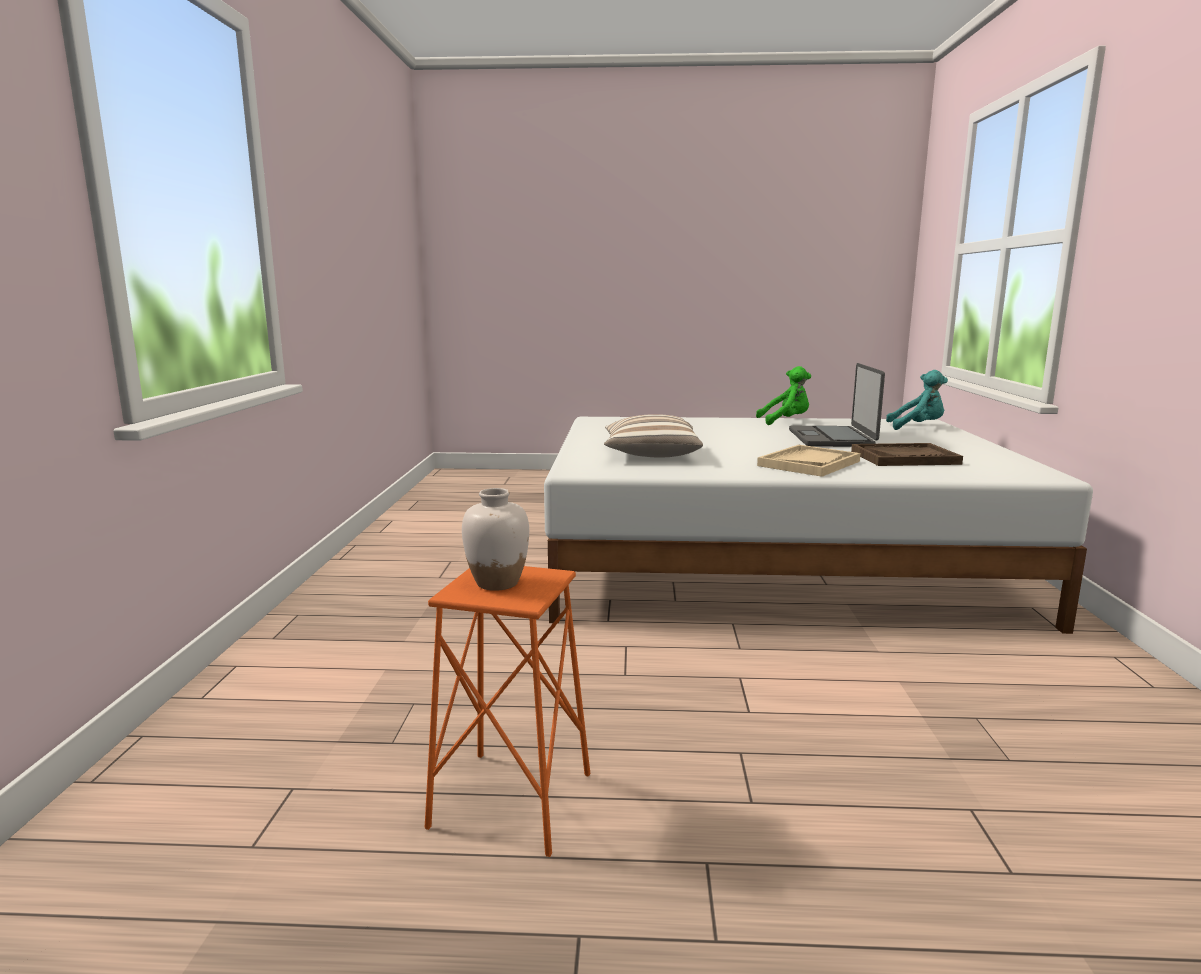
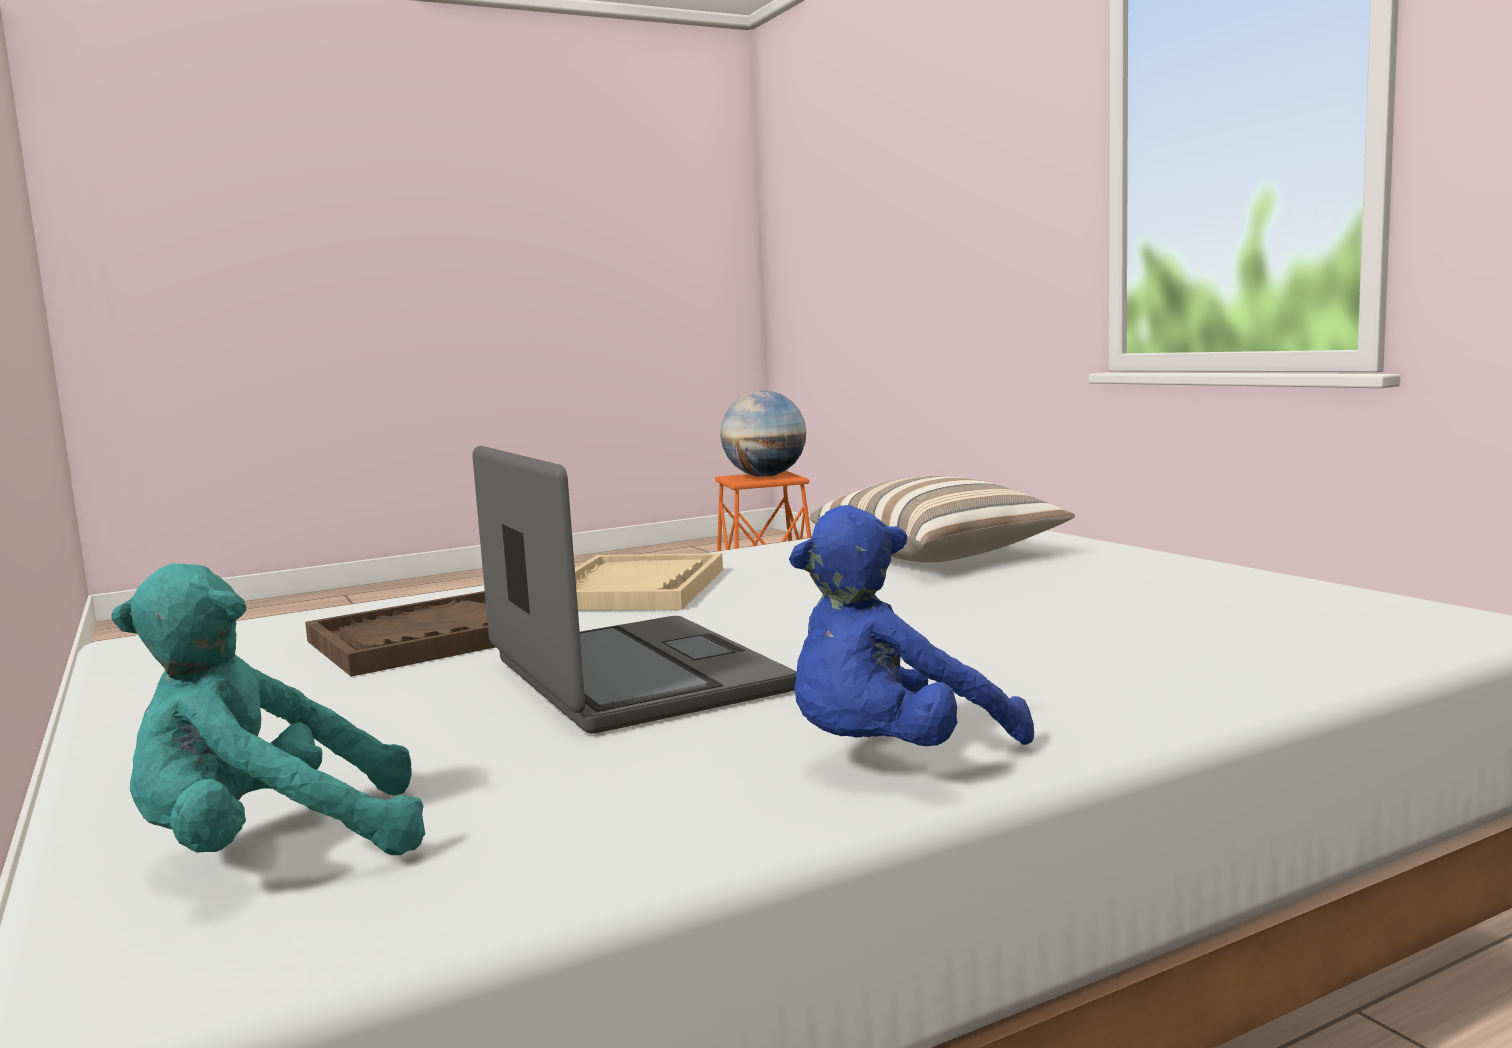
camera: 150 degrees right, 5 degrees down
(497, 583) = (766, 476): white vase -> globe
(785, 421) = (893, 757): green plush toy -> blue plush toy

